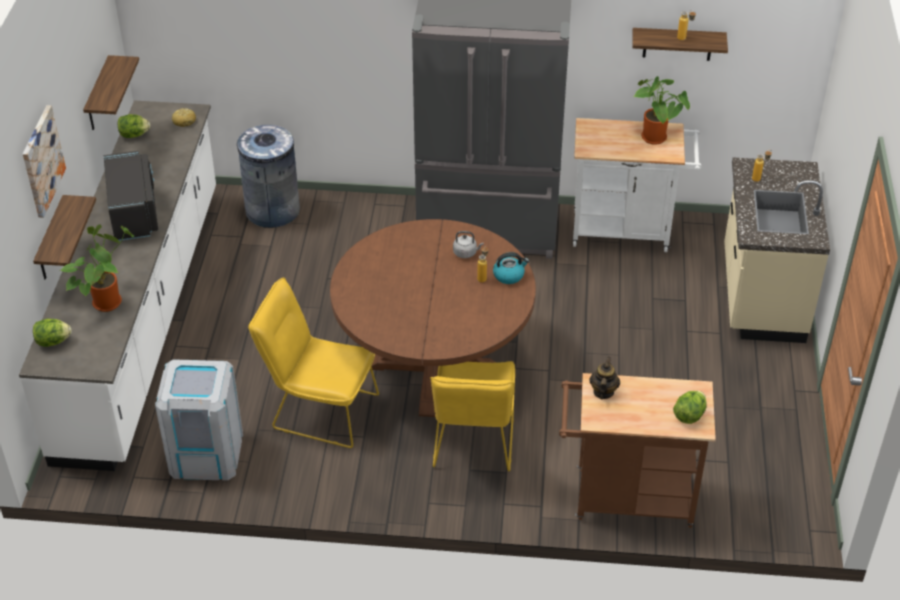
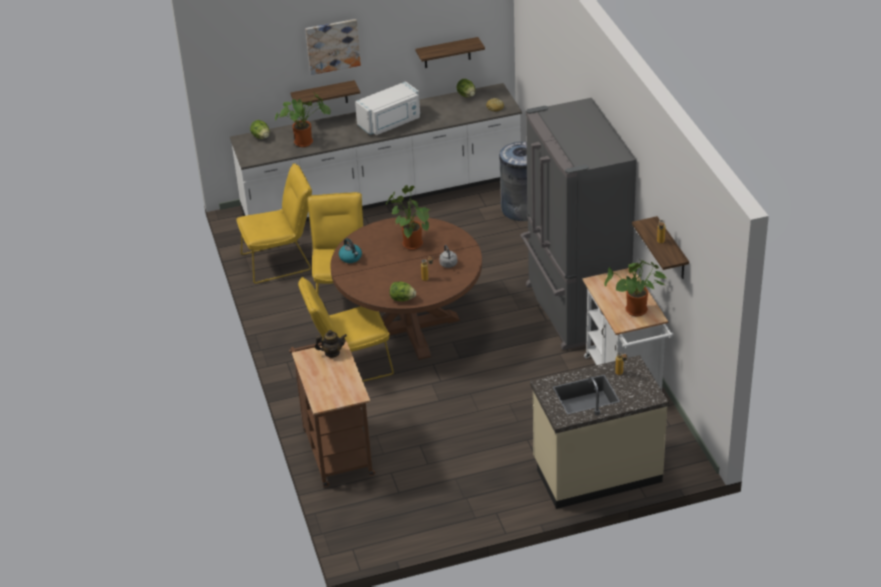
camera: 70 degrees right, 5 degrees down
(135, 213) = (390, 123): black microwave -> white microwave
(206, 453) = (281, 261): grey trash can -> yellow chair
(400, 272) = (410, 243): none -> potted plant
(509, 275) = (437, 289): kettle -> kettle (351, 258)
(689, 415) = (329, 396): lettuce -> lettuce (402, 299)

